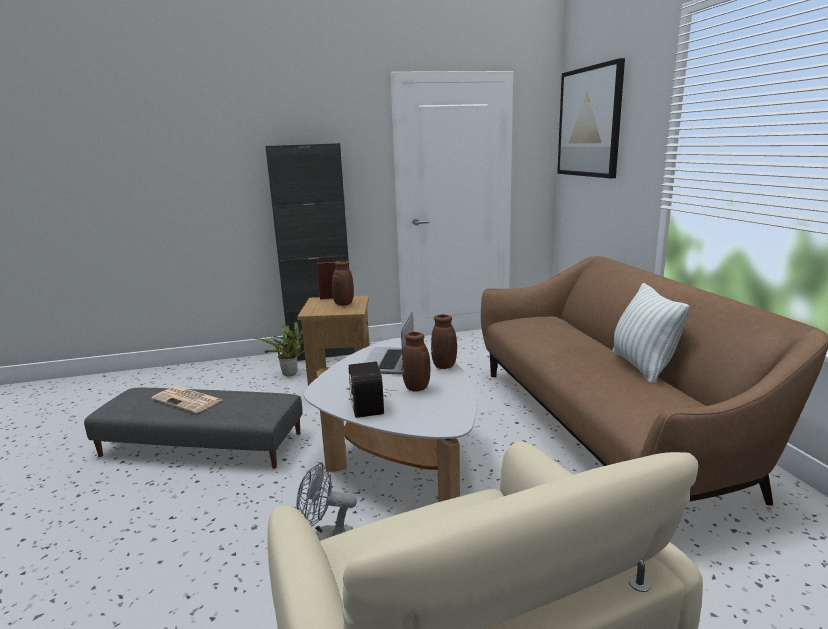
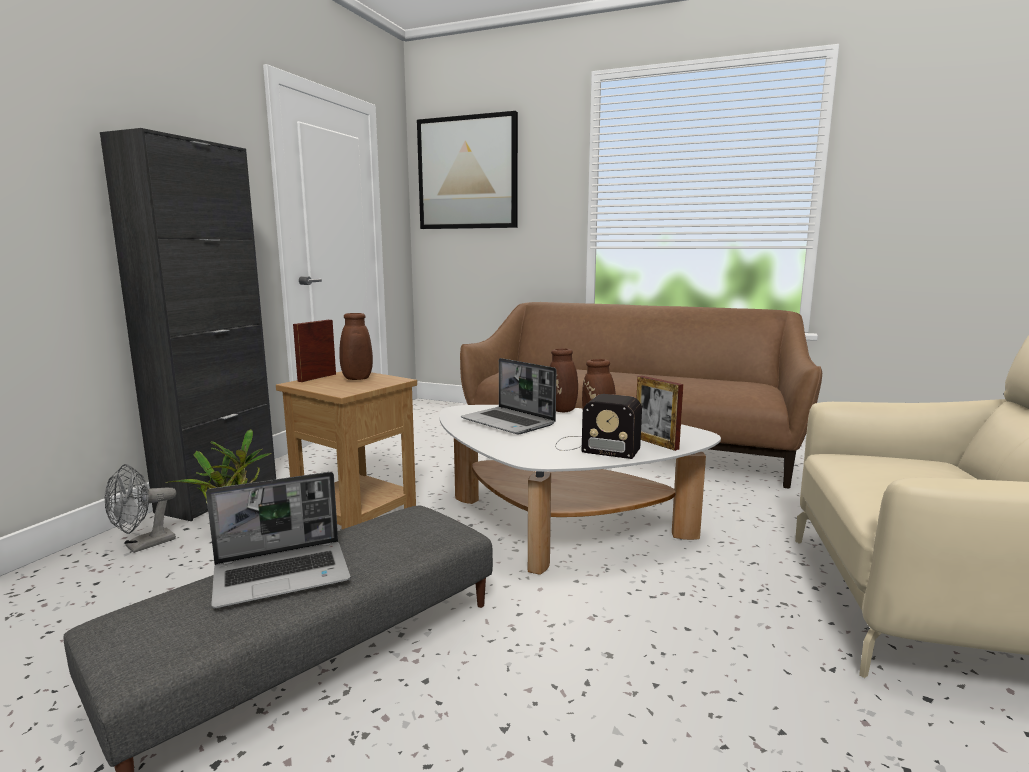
camera: 55 degrees left, 5 degrees down
(188, 400) = (283, 575): newspaper -> laptop
(326, 538) = (678, 610): grey fan -> grey fan (143, 546)
(405, 416) = (656, 443): none -> picture frame
(642, 366) = (670, 374): pillow -> none

